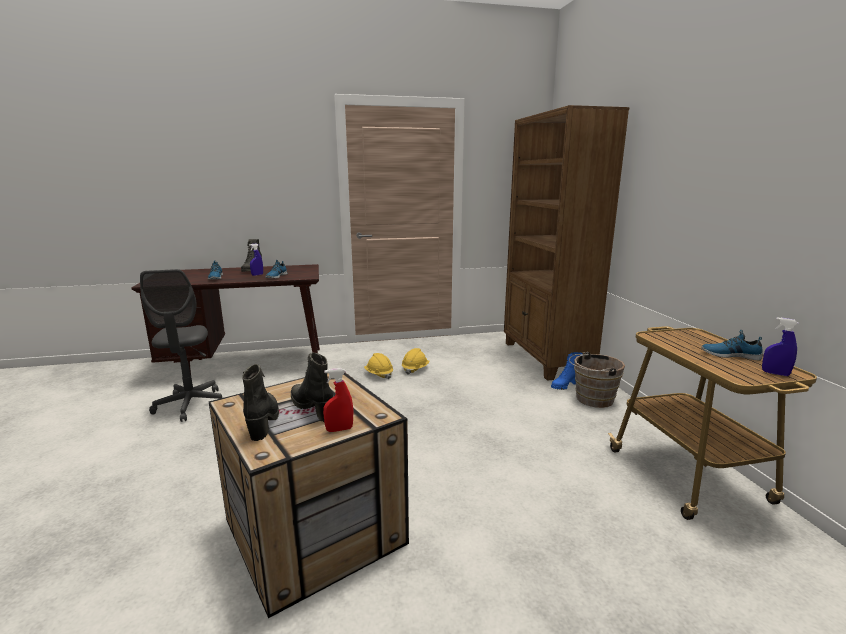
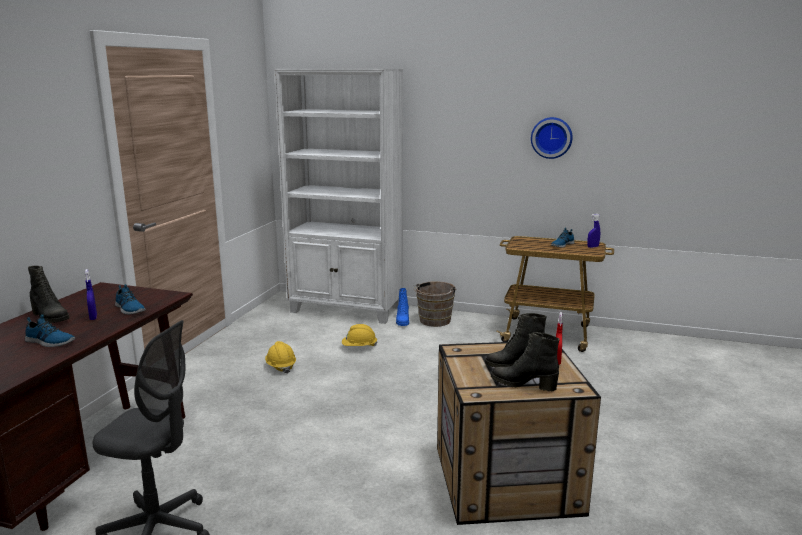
camera: 60 degrees left, 0 degrees up
(379, 374) = (264, 387): yellow hard hat -> yellow hard hat (359, 347)
(545, 358) = (346, 310): brown bookcase -> white bookcase
(779, 188) = (551, 137): none -> wall clock

